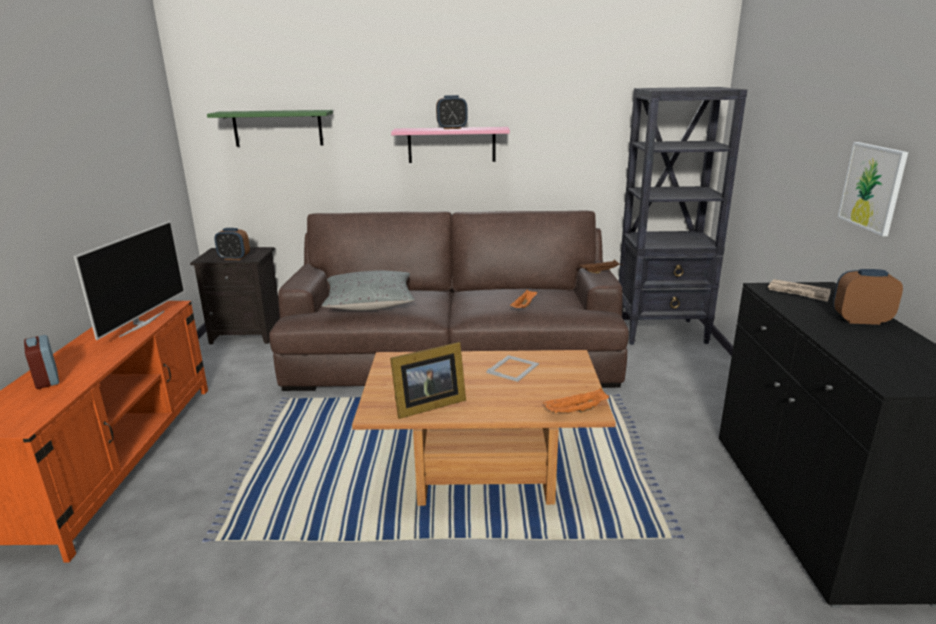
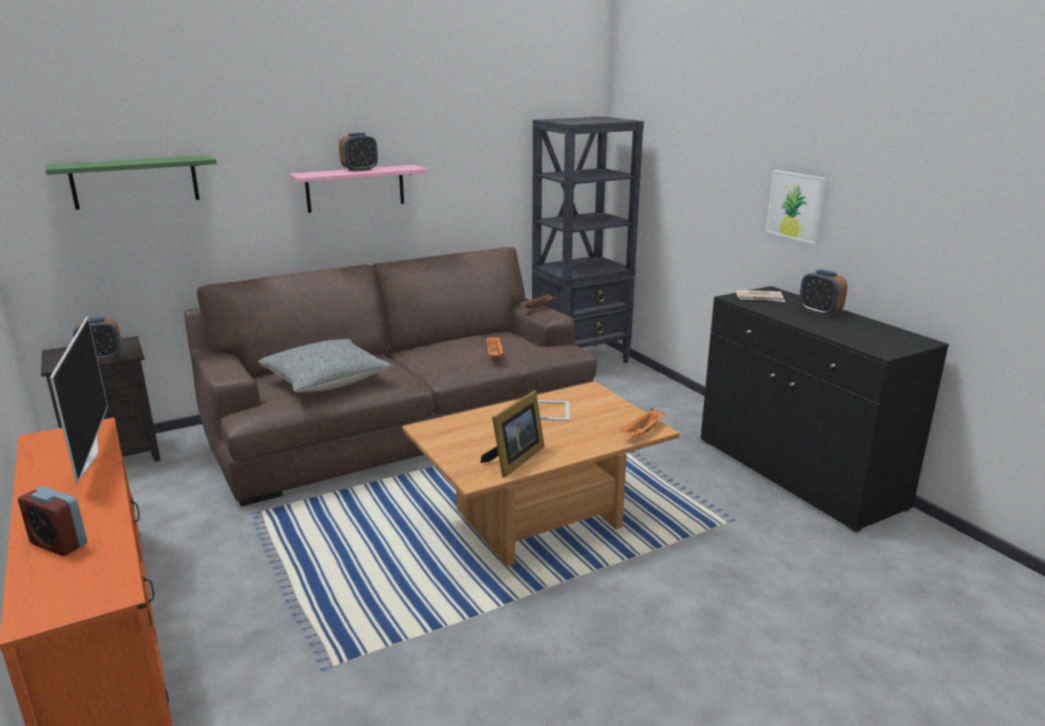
camera: 30 degrees left, 0 degrees up
(860, 320) = (819, 312): alarm clock -> alarm clock turned 105 degrees counterclockwise

